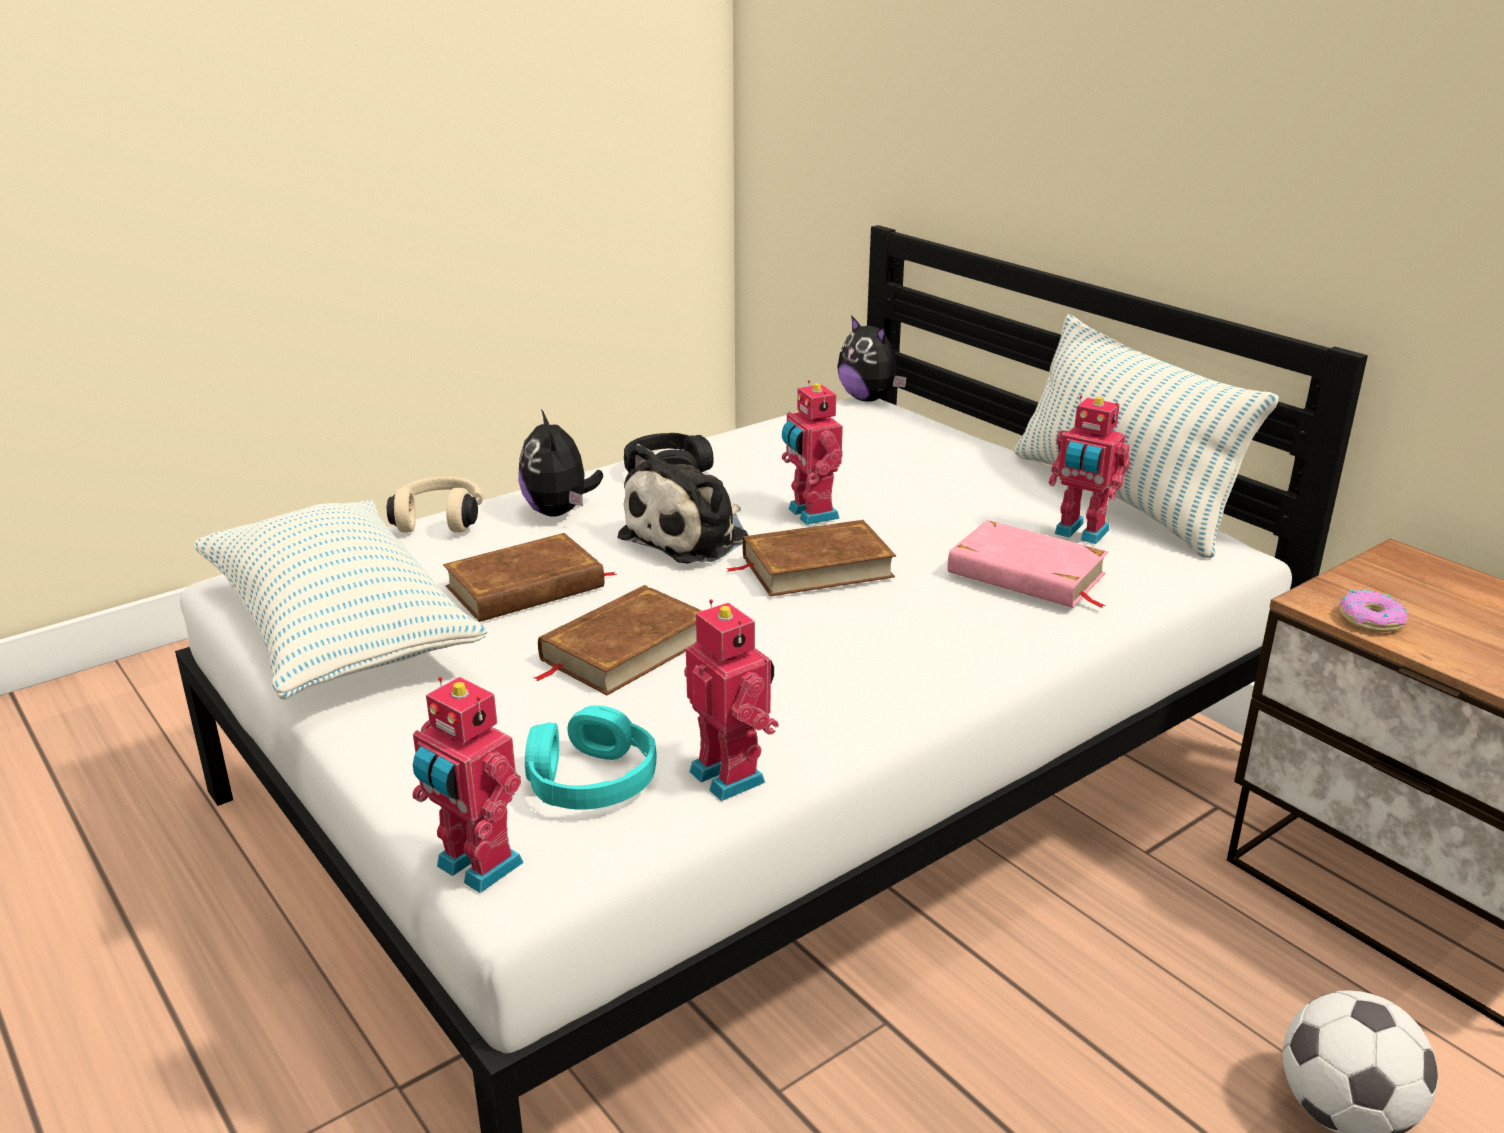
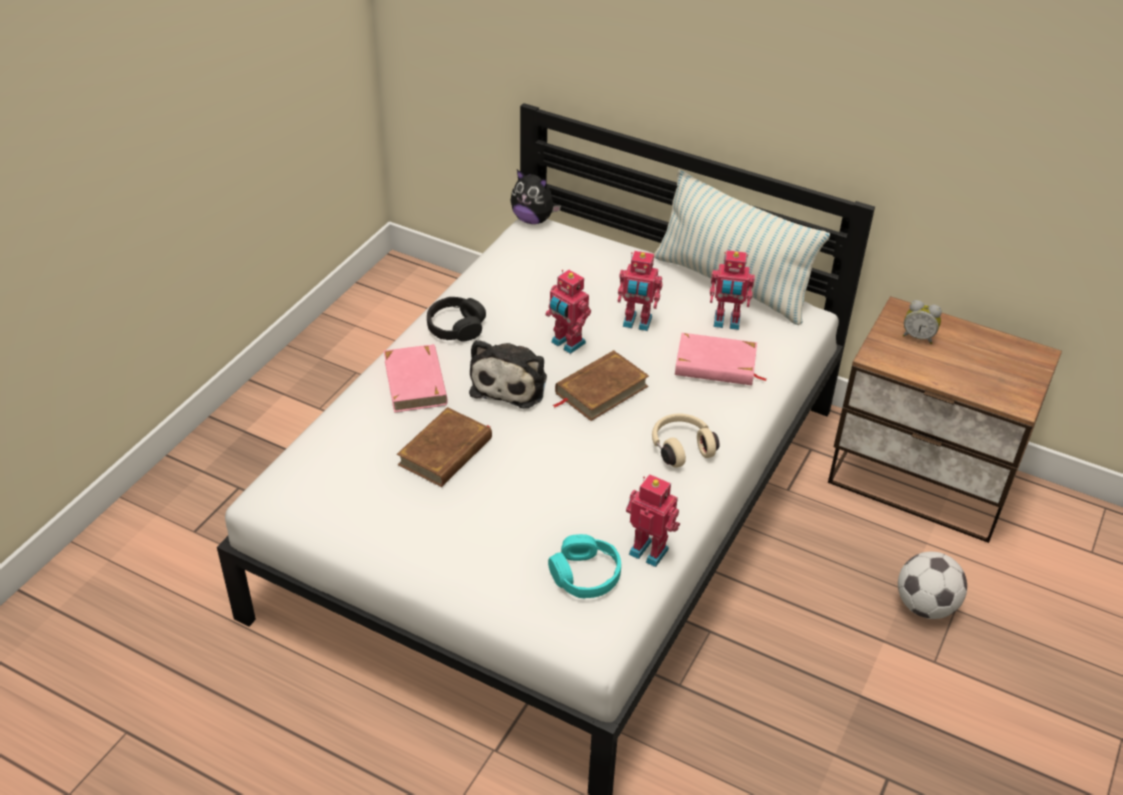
camera: 25 degrees left, 15 degrees up
(339, 632) = (364, 518): pillow -> none
(439, 519) = (346, 410): beige headphones -> beige headphones (681, 447)
(475, 867) = (569, 643): toy robot -> toy robot (636, 323)
(559, 512) = (416, 382): plush toy -> pink book
(624, 648) = (537, 482): brown book -> none
(1370, 620) = (903, 364): donut -> none
(1420, 593) = (918, 337): none -> alarm clock

